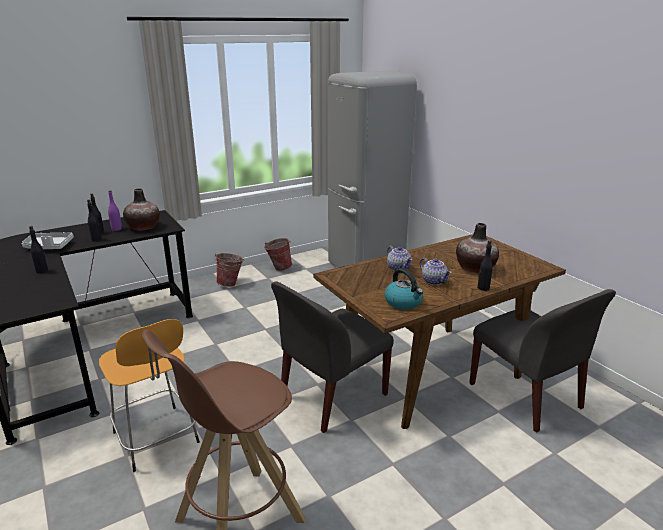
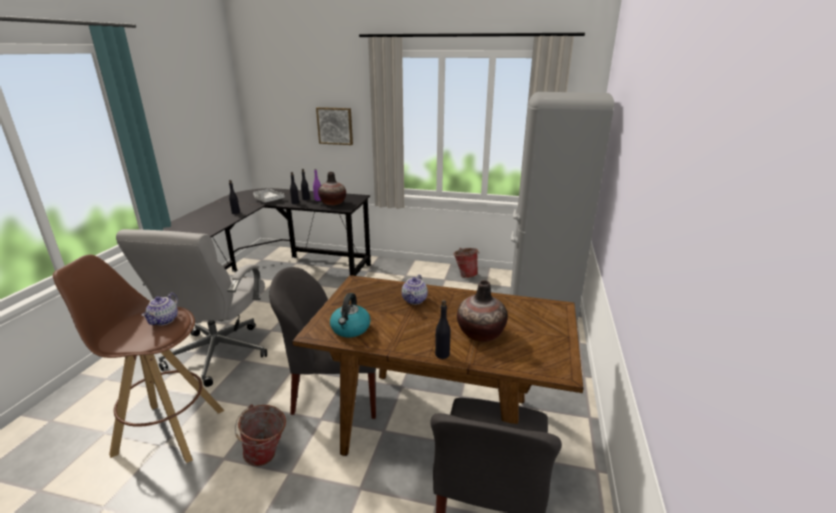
camera: 45 degrees right, 0 degrees up
(95, 134) = (335, 126): none -> picture
(157, 439) = (218, 353): orange stool -> grey office chair
(231, 284) = (413, 273): bucket -> bucket (266, 457)
(434, 281) = (416, 325): teapot -> teapot (164, 321)

